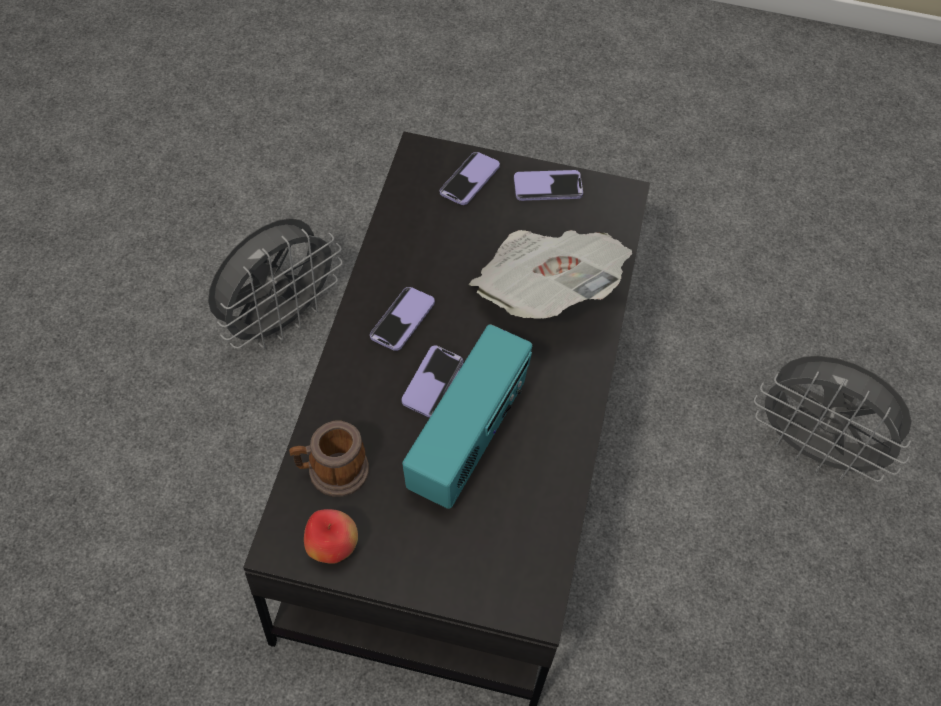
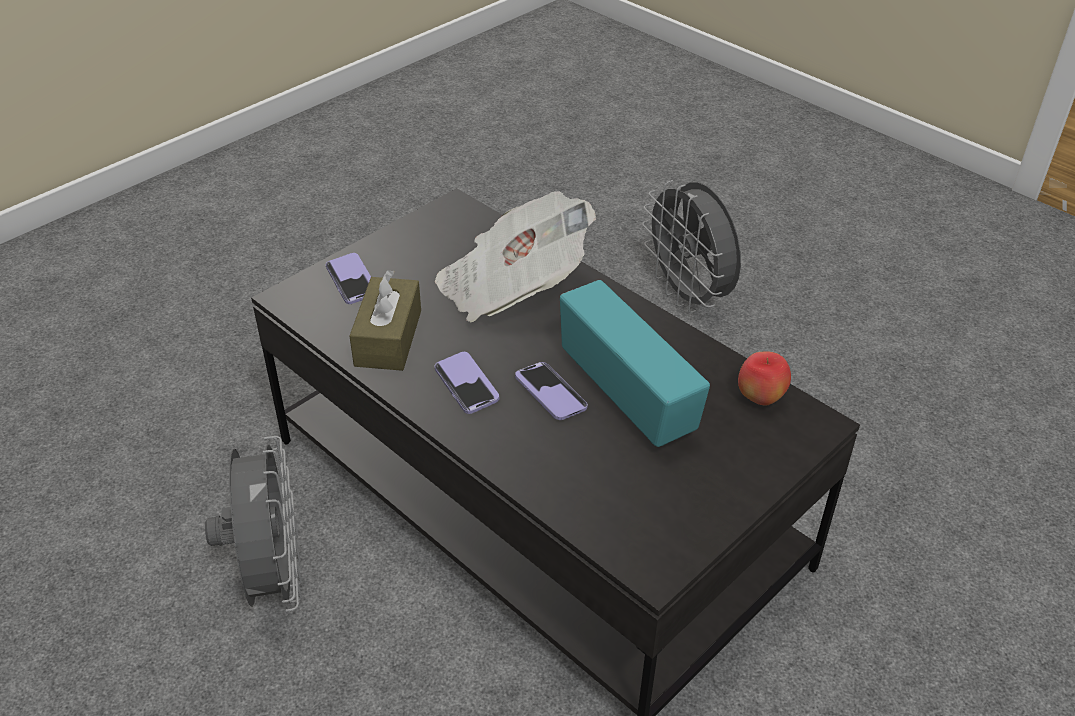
camera: 55 degrees left, 15 degrees down
(331, 471) = (596, 500): mug -> none
(331, 548) = (679, 533): apple -> apple (760, 398)
(419, 241) = (388, 338): none -> brown tissue box
(548, 187) = (406, 240): phone -> none
(813, 451) = (689, 296): grey fan -> grey fan turned 90 degrees clockwise

